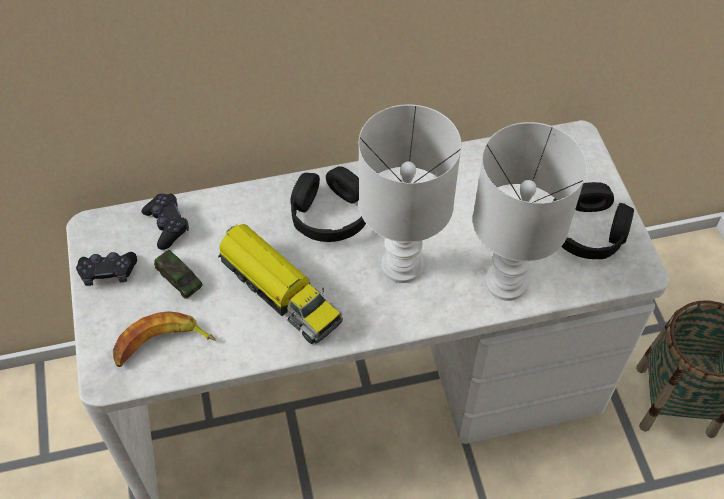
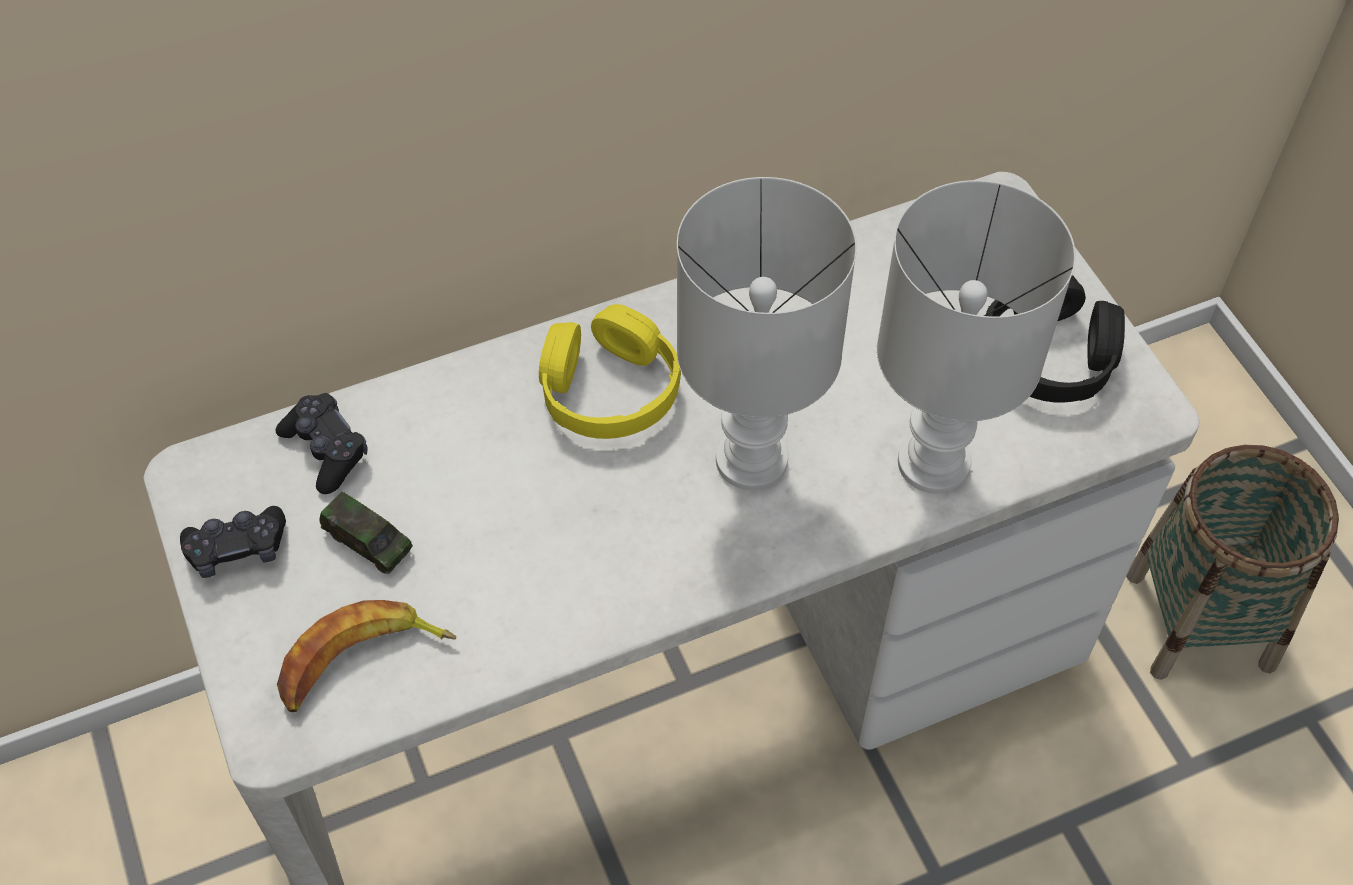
camera: 10 degrees left, 0 degrees up
(279, 290) = (548, 535): toy truck -> none
(330, 214) = (608, 389): black headphones -> yellow headphones

